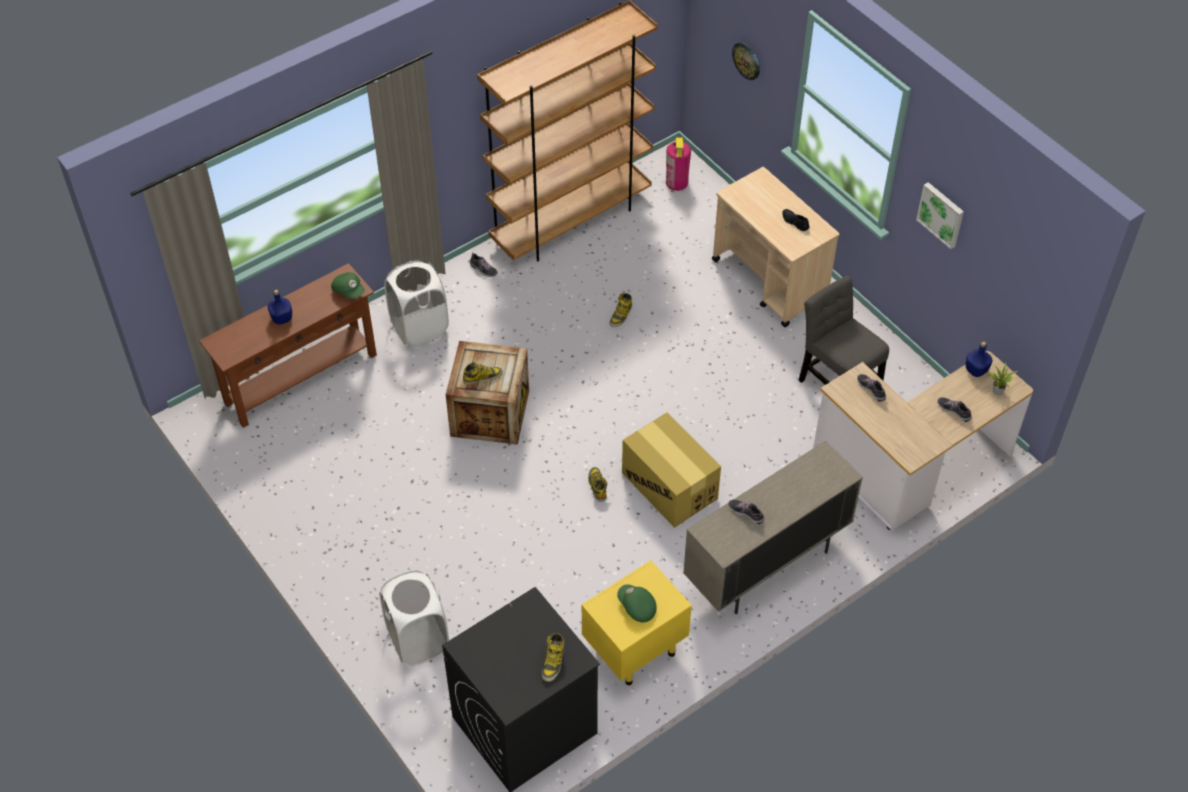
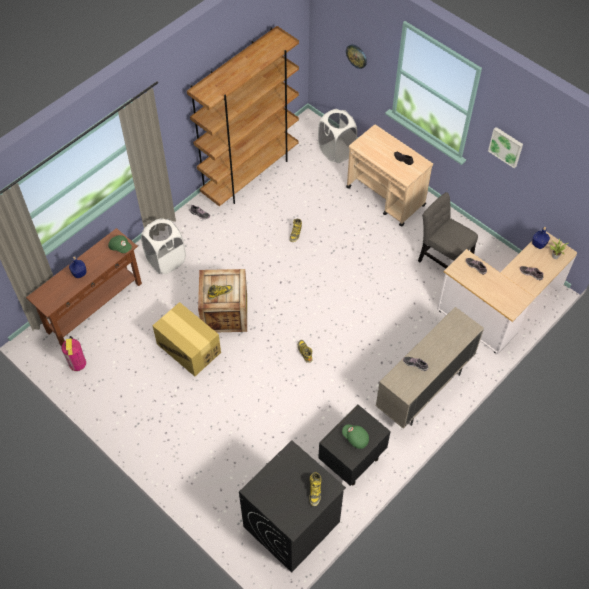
camera: 10 degrees left, 5 degrees up
(417, 640) = (209, 477): white laundry basket -> white laundry basket (336, 151)
(634, 650) = (351, 461): yellow nightstand -> black nightstand
(669, 486) = (351, 345): cardboard box -> cardboard box (189, 348)
(677, 182) = (313, 138): fire extinguisher -> fire extinguisher (77, 363)

